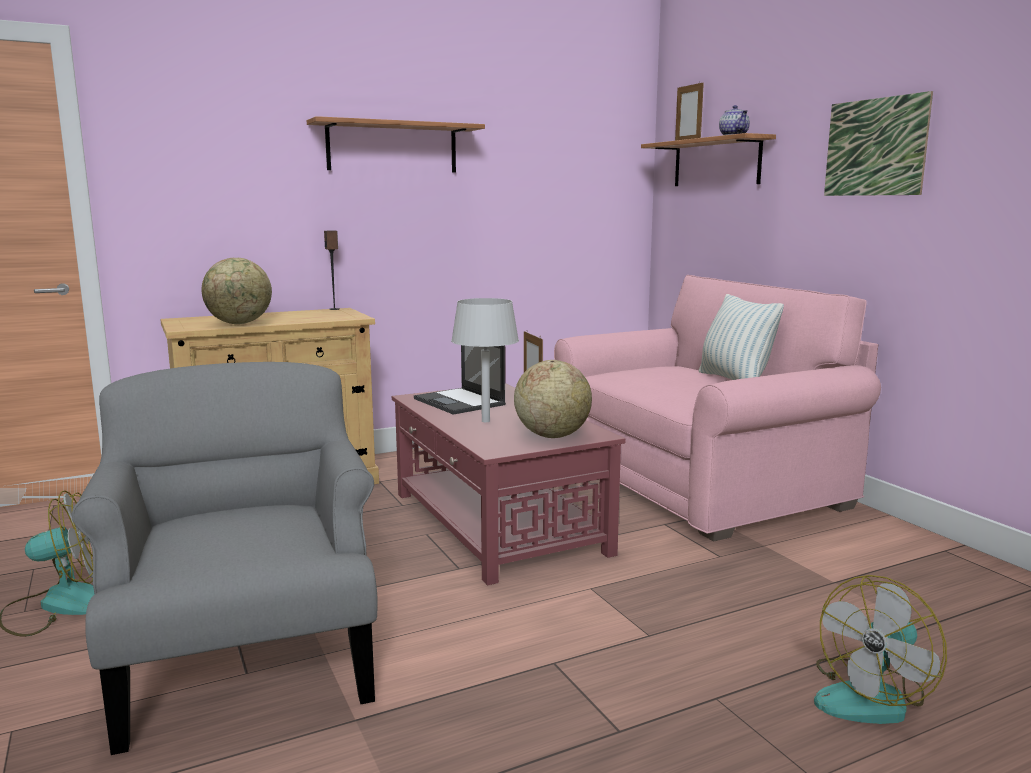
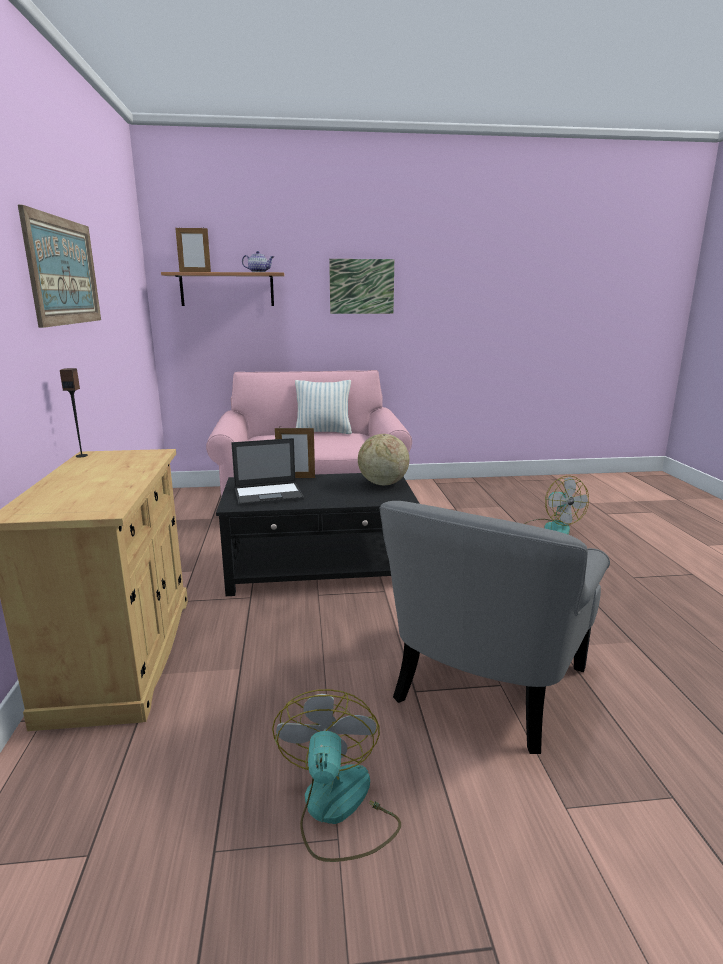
camera: 70 degrees left, 5 degrees up
(240, 323) = (118, 488): globe -> none
(246, 661) = (485, 684): grey armchair -> grey armchair turned 60 degrees counterclockwise
(392, 147) = (63, 271): shelf -> picture
(486, 421) = (332, 494): grey table lamp -> none
(497, 523) = (320, 567): red coffee table -> black coffee table

